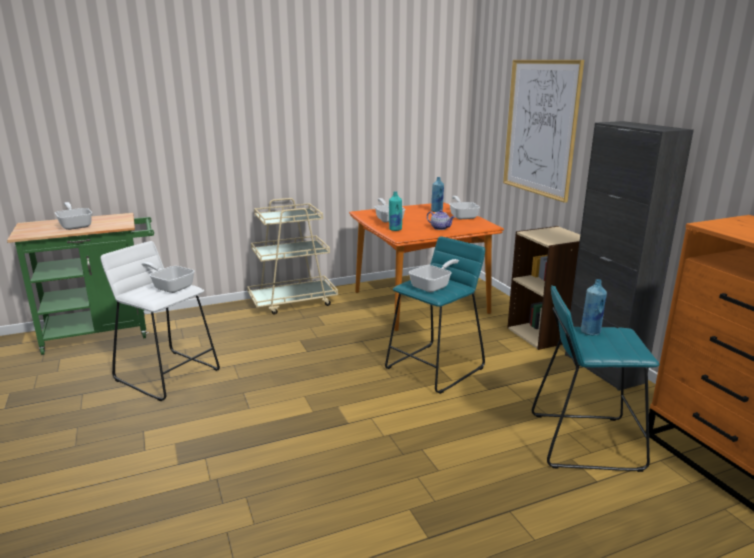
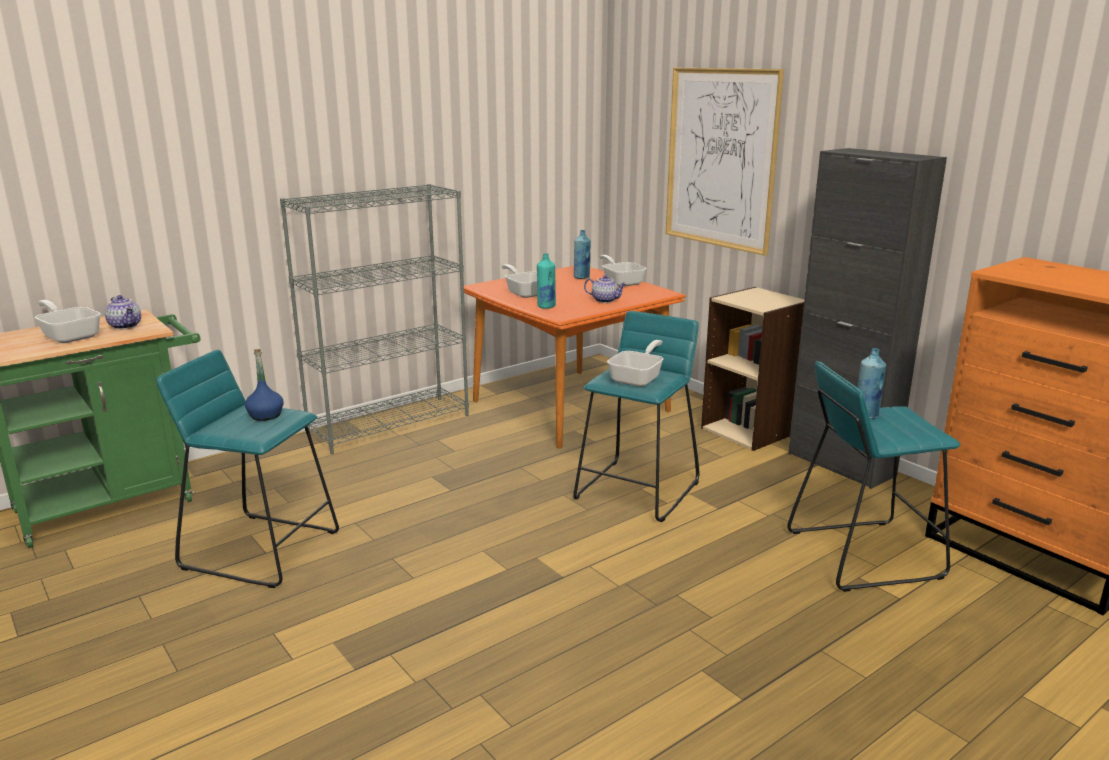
camera: 15 degrees left, 0 degrees up
(111, 222) = (126, 326): none -> teapot
(168, 374) = (262, 549): white stool -> turquoise stool
(170, 287) = (265, 415): frying pan -> blue bottle
(293, 301) = (390, 424): beige cart -> grey bookcase

